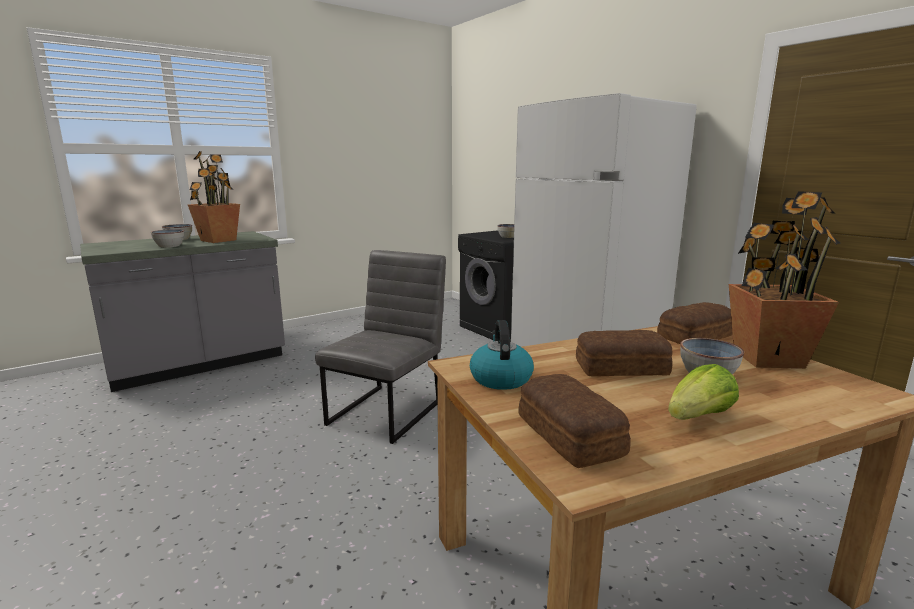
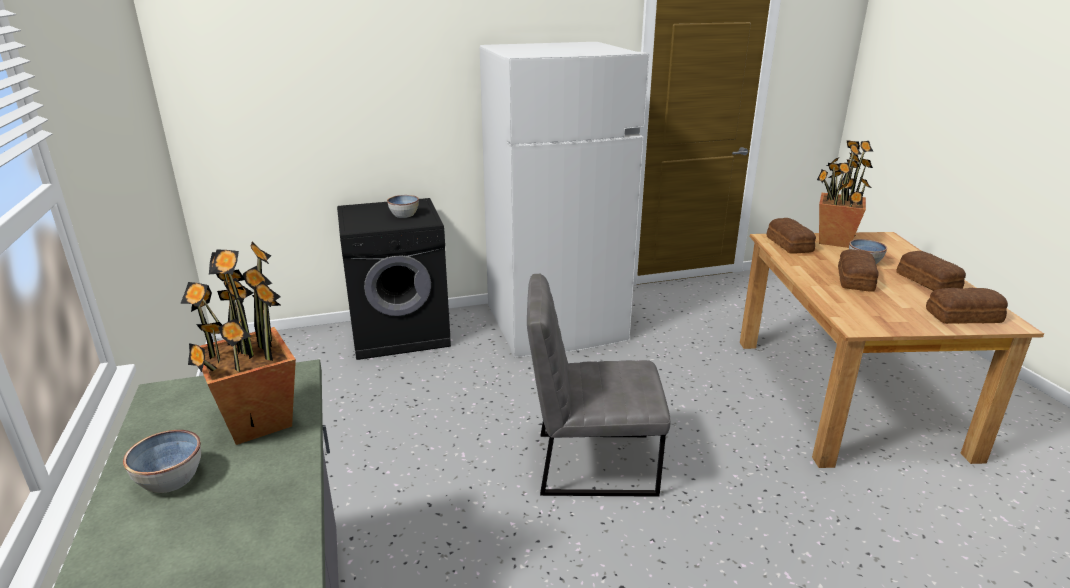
camera: 70 degrees left, 10 degrees up
(169, 246) = (283, 481): bowl -> none
(388, 411) = (591, 462): grey chair -> grey chair turned 45 degrees counterclockwise
(500, 378) = (881, 318): kettle -> none
(699, 417) = (928, 281): lettuce -> bread

